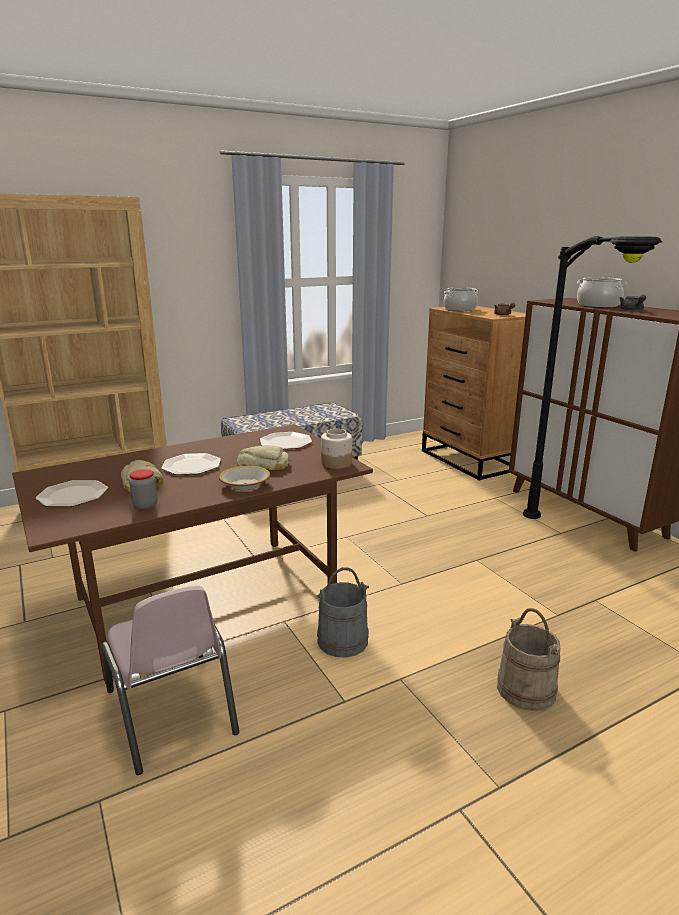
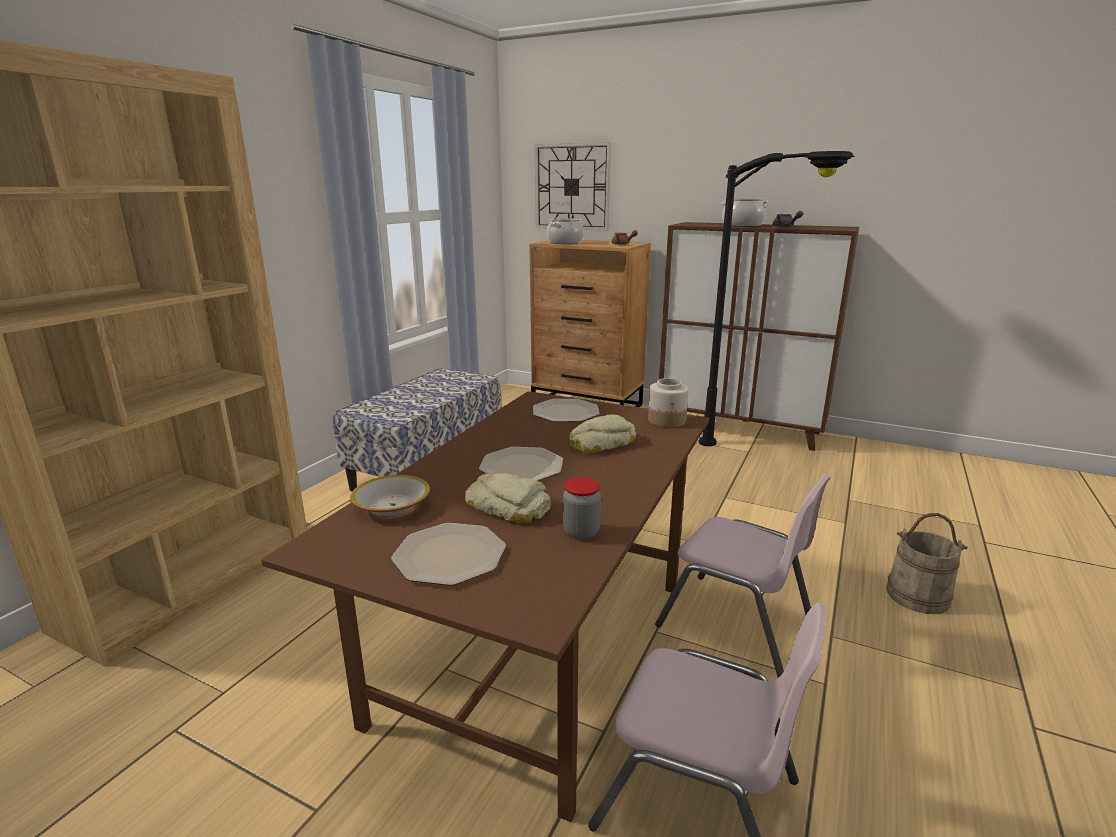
camera: 35 degrees left, 0 degrees up
(245, 484) = (634, 469): bowl -> bowl (392, 506)
(342, 640) = (736, 624): grey bucket -> pink chair
(487, 259) = (572, 187): none -> wall clock

